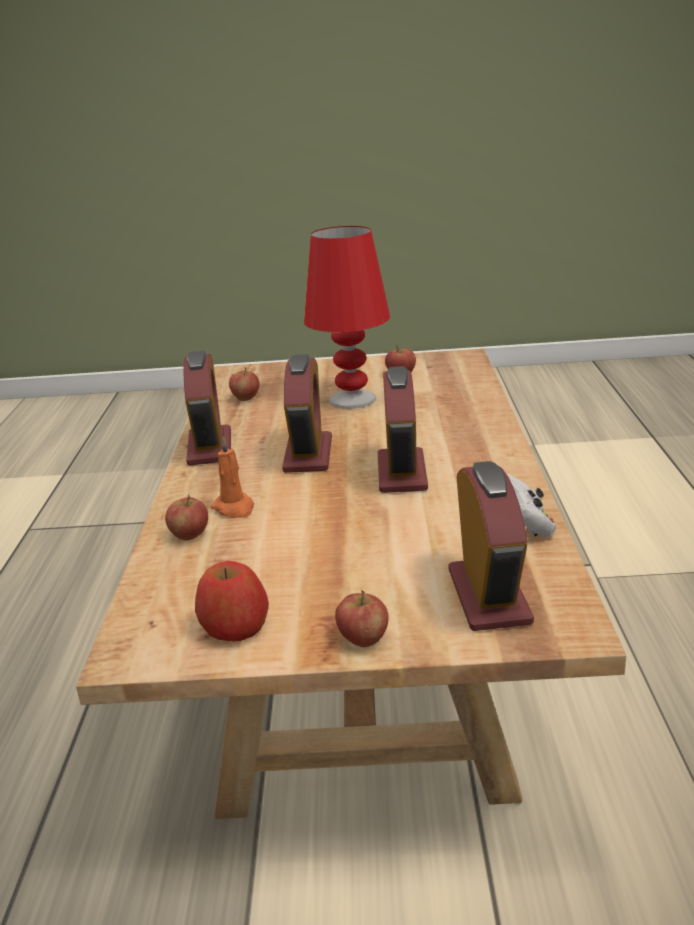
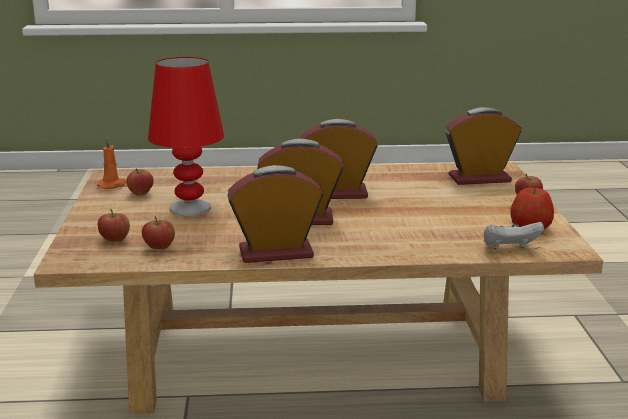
camera: 95 degrees left, 5 degrees down
(189, 535) = (431, 247): apple -> apple (115, 240)
(234, 508) = (389, 236): orange candle -> orange candle (113, 185)
(526, 526) = (407, 170): white game controller -> white game controller (509, 249)

